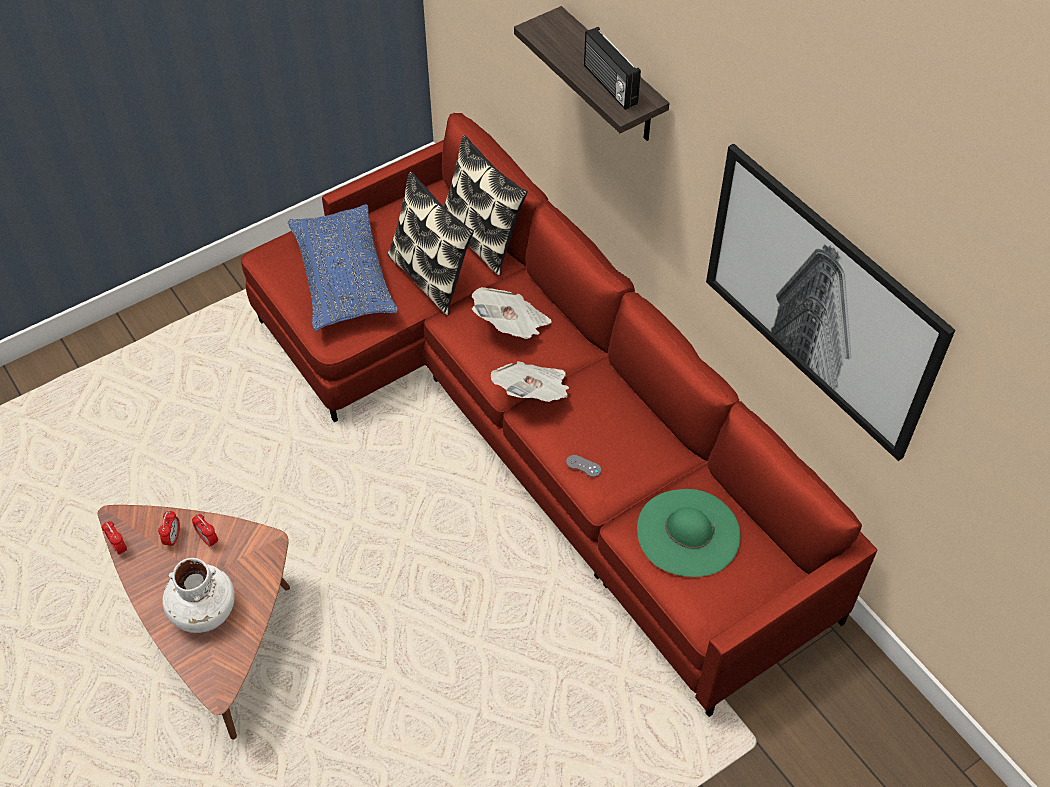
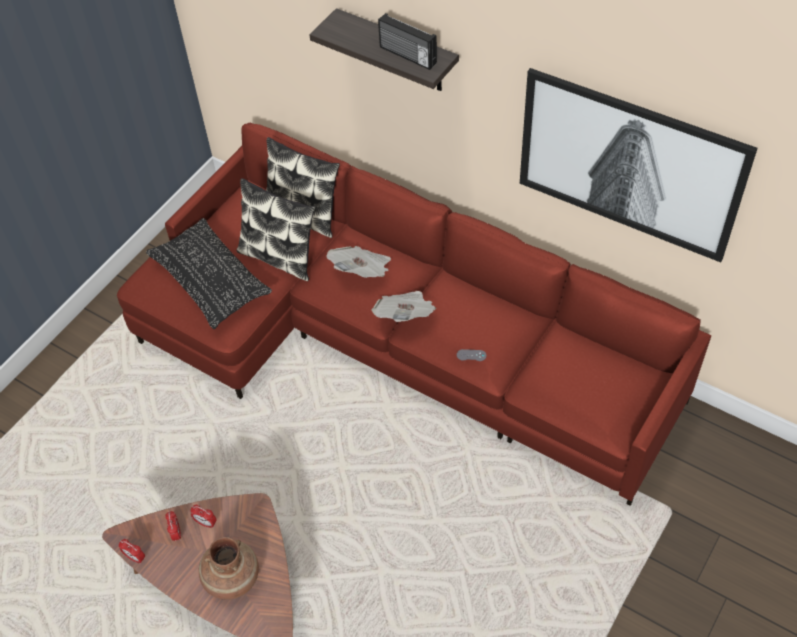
camera: 20 degrees left, 0 degrees up
(203, 611) = (232, 579): white vase -> brown vase
(343, 278) = (211, 282): blue pillow -> black pillow
(688, 532) = (571, 375): green hat -> none

